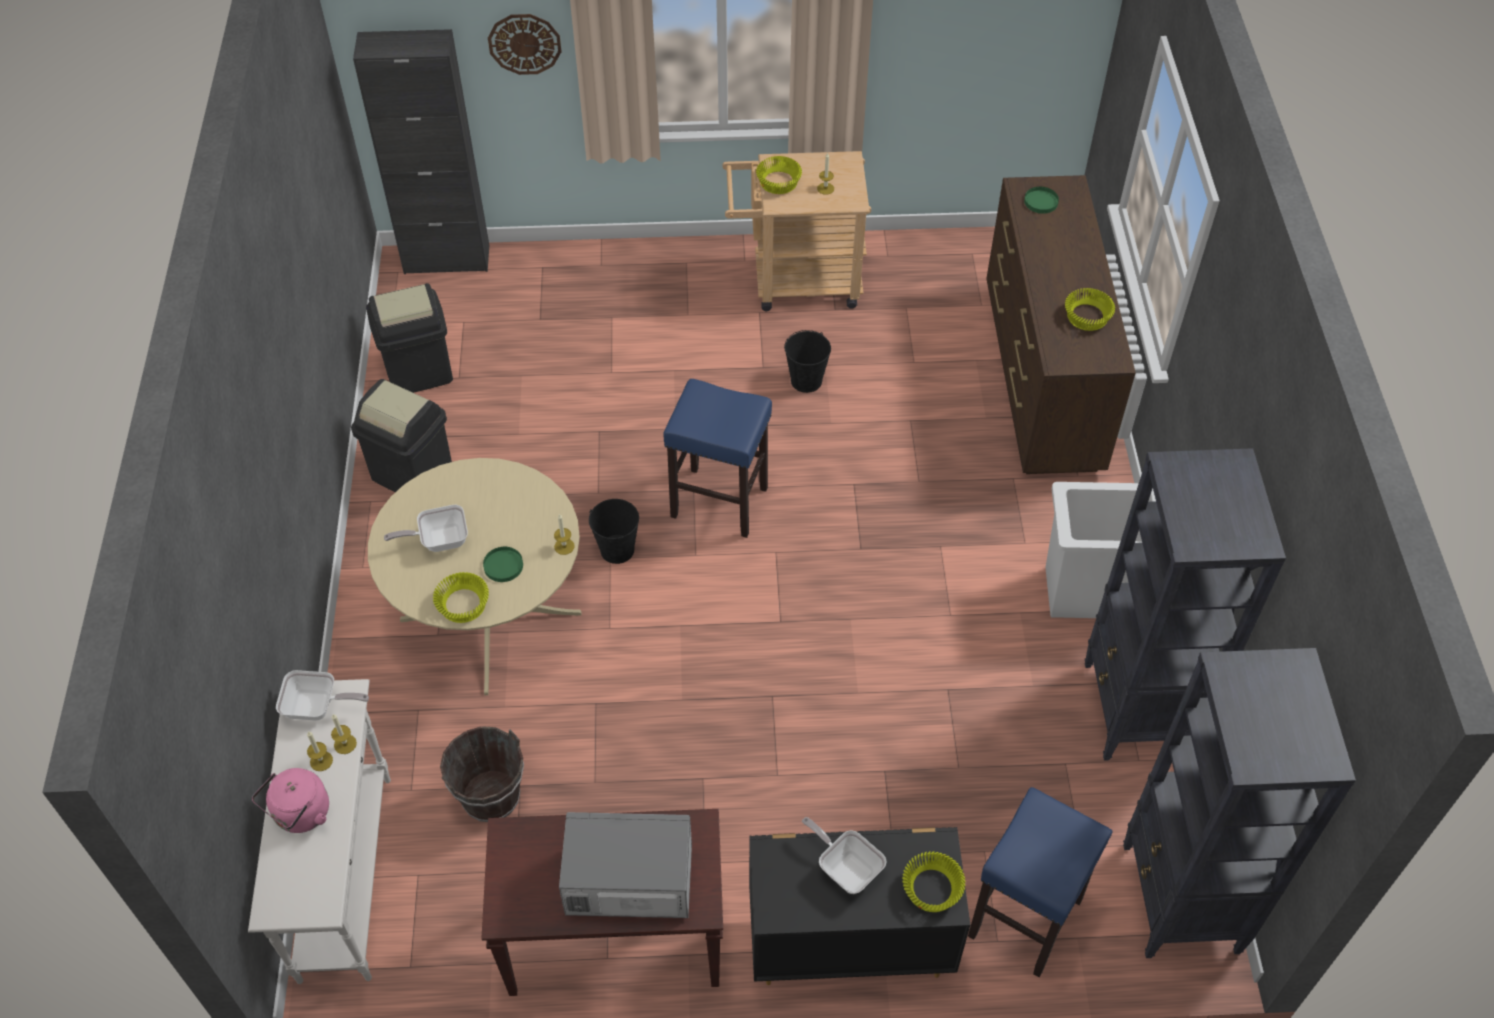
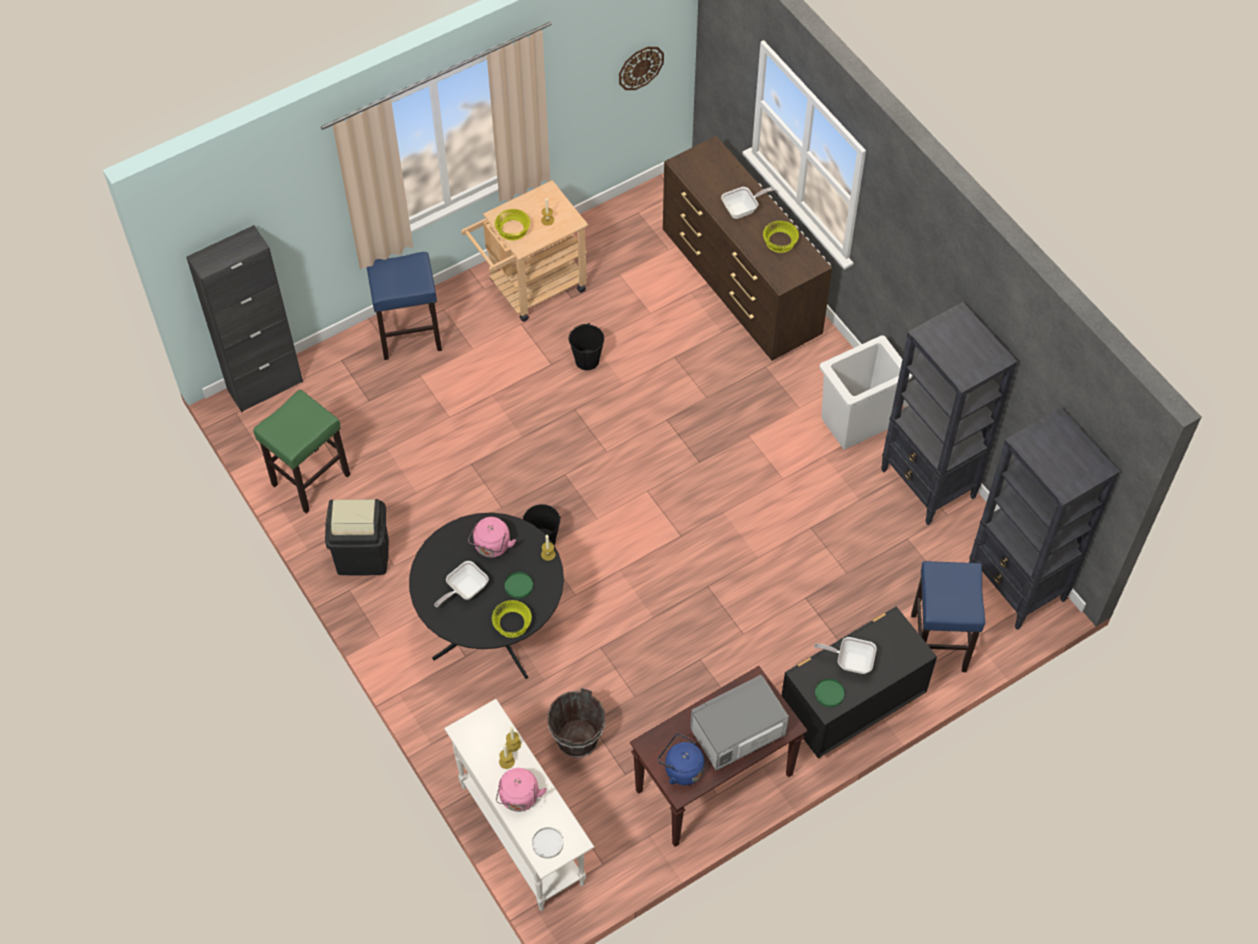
camera: 30 degrees left, 5 degrees up
(289, 890) = (547, 843): none -> white plate
(317, 707) = (478, 732): frying pan -> frying pan (742, 209)
(419, 371) = (310, 480): black trash can -> green stool
(491, 617) = (492, 627): beige dining table -> black dining table
(506, 507) = (492, 547): none -> pink kettle
(524, 43) = (304, 211): wall clock -> wall clock (640, 67)
(525, 888) = (681, 769): none -> blue kettle
(720, 502) = (588, 474): blue stool -> blue stool (410, 336)
(931, 889) = (904, 648): yellow bowl -> none
(1041, 201) = (700, 168): green plate -> green plate (829, 693)

